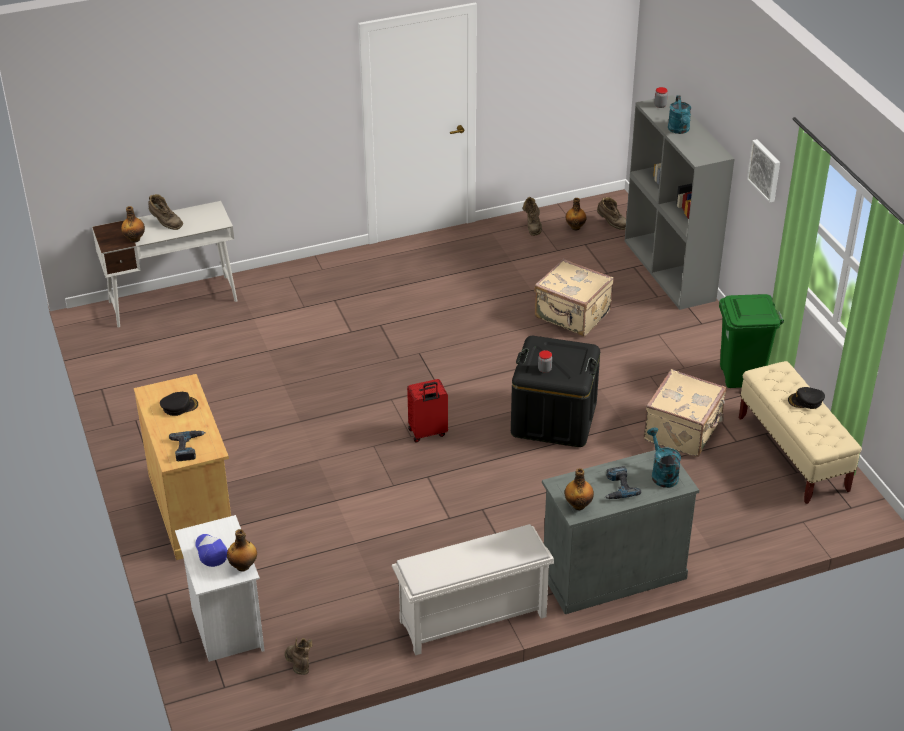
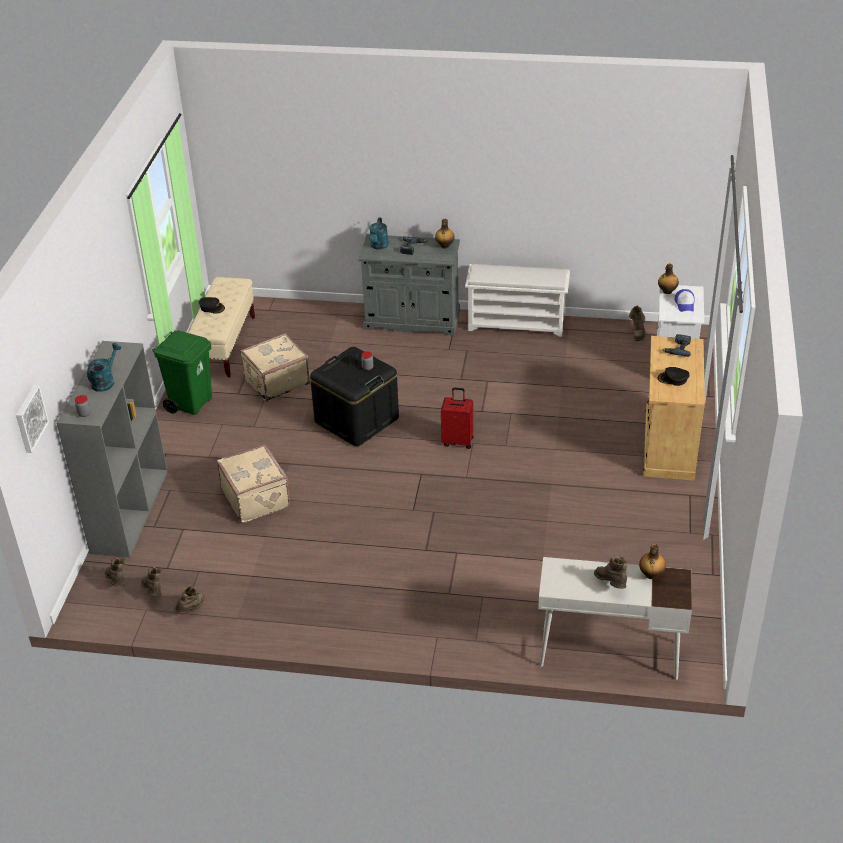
camera: 150 degrees left, 0 degrees up
(575, 227) = (154, 592): bottle -> brown boot
(765, 170) = (114, 296): picture -> picture (29, 418)

